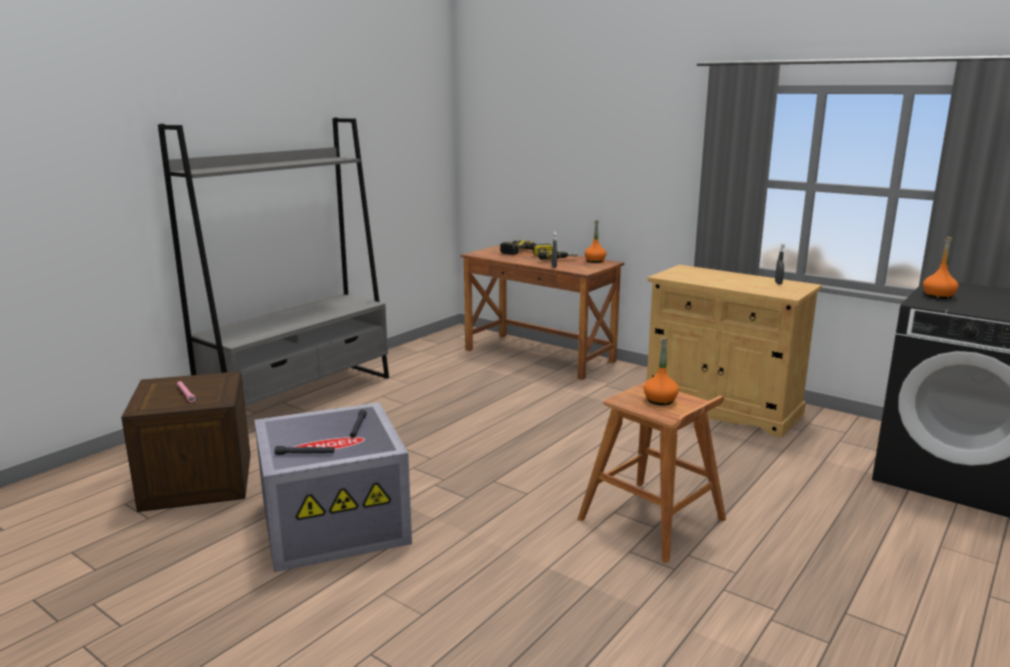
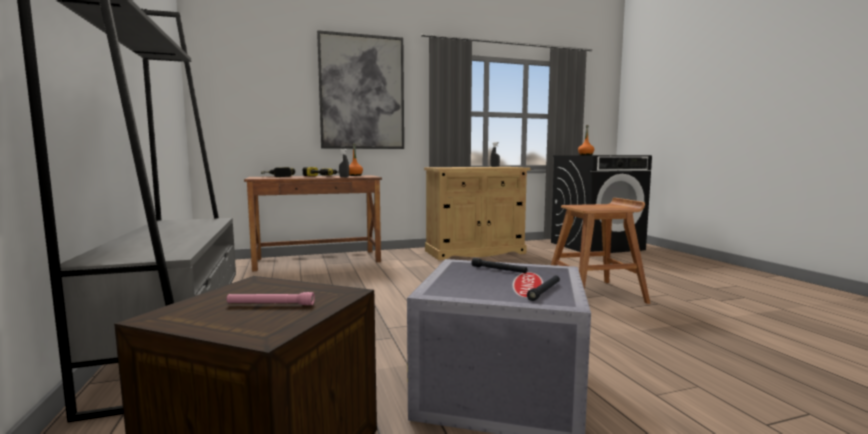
camera: 55 degrees left, 10 degrees down
(622, 149) = (362, 92): none -> picture
(660, 400) = (596, 206): orange bottle -> none

